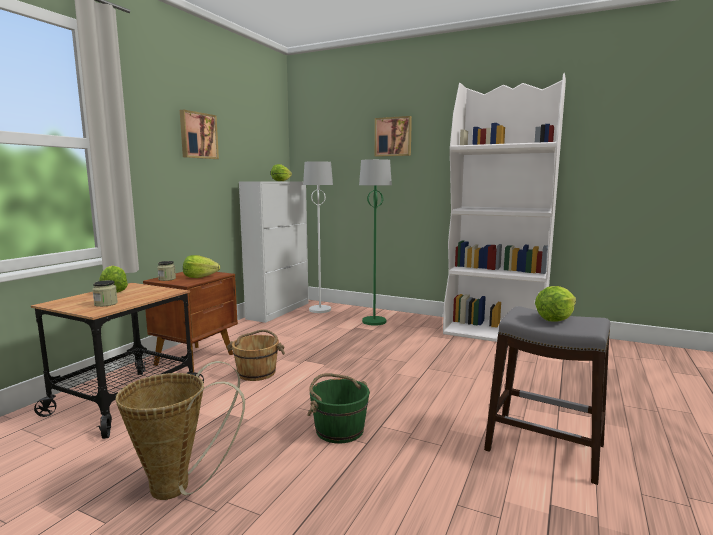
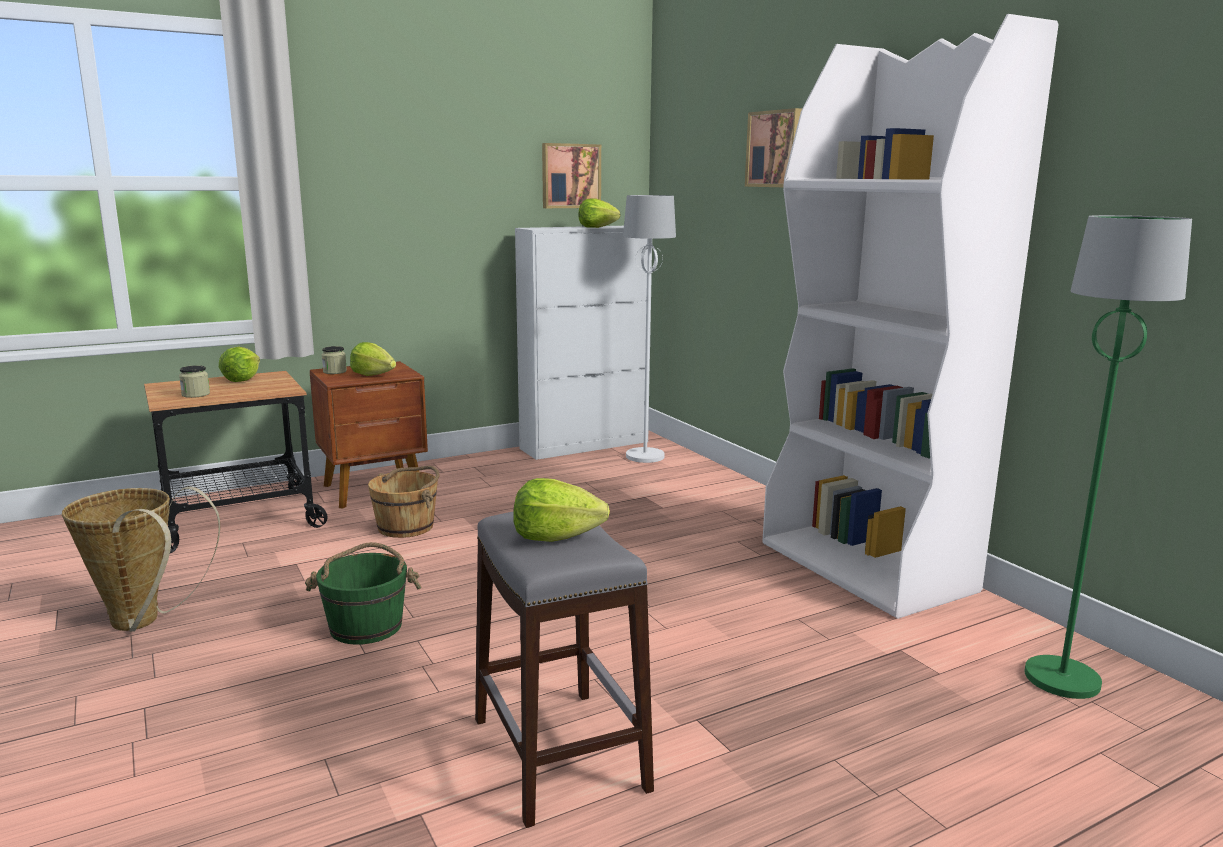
camera: 35 degrees right, 5 degrees up
(198, 135) = (437, 159): picture -> picture (570, 176)
(374, 321) = (691, 494): green floor lamp -> green floor lamp (1062, 679)

